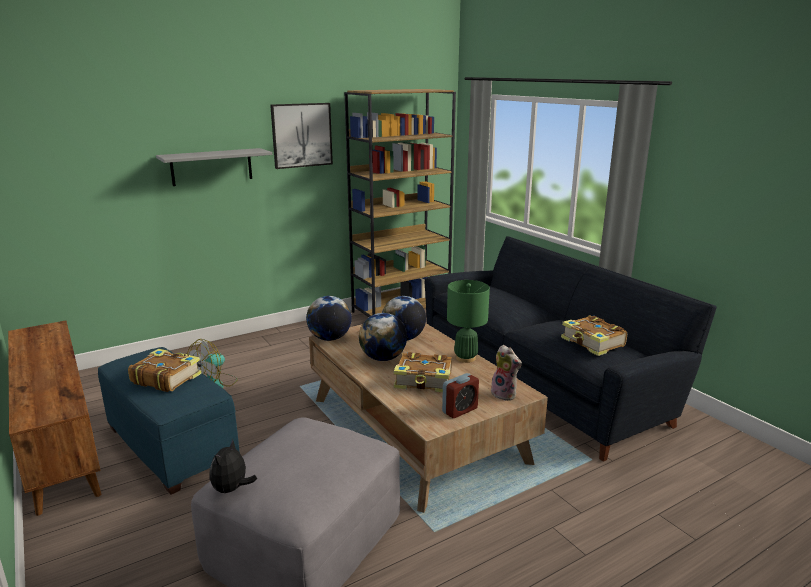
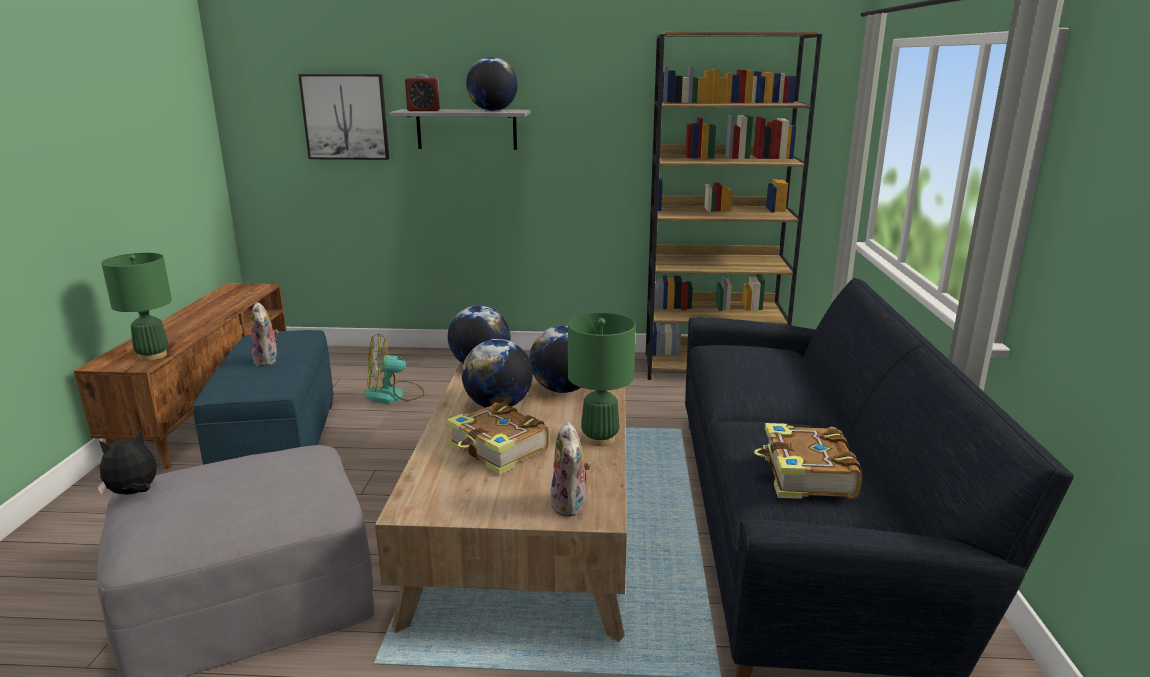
camera: 35 degrees right, 0 degrees up
(66, 401) = (152, 356): none -> green table lamp
(166, 378) = (268, 361): book -> plush toy
(241, 151) = (492, 111): none -> globe
(301, 135) = (590, 96): picture -> picture (345, 117)
(460, 410) = (477, 503): alarm clock -> alarm clock (423, 110)

